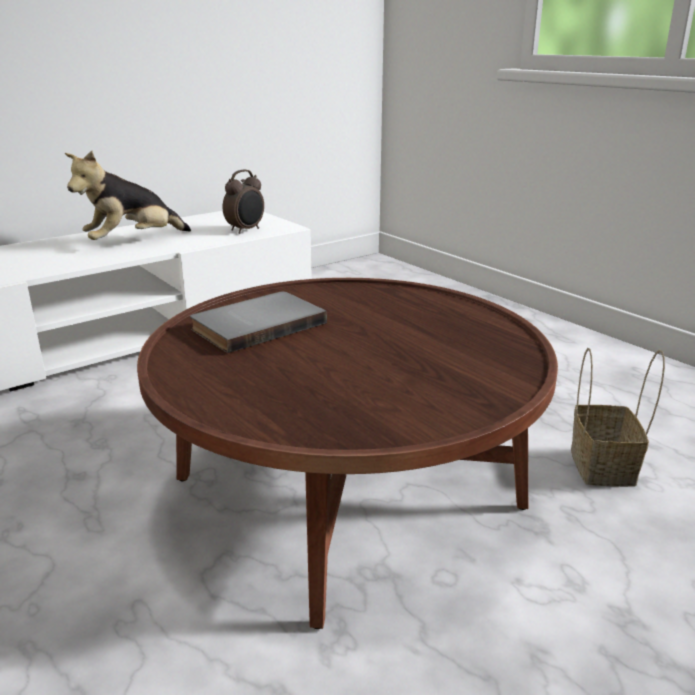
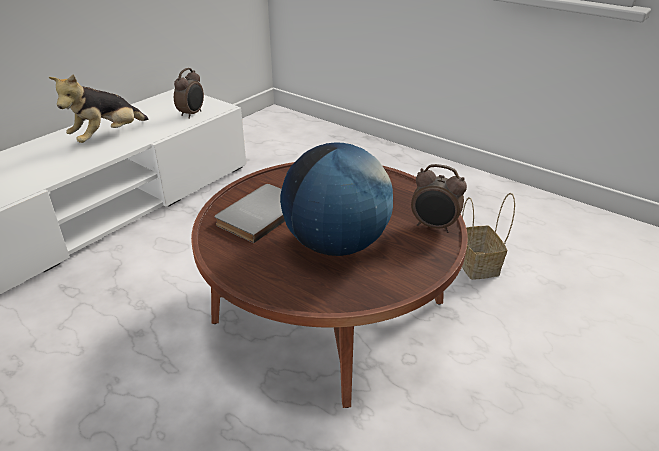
camera: 15 degrees left, 10 degrees up
(343, 368) = (336, 244): none -> globe
(504, 364) = (434, 226): none -> alarm clock

